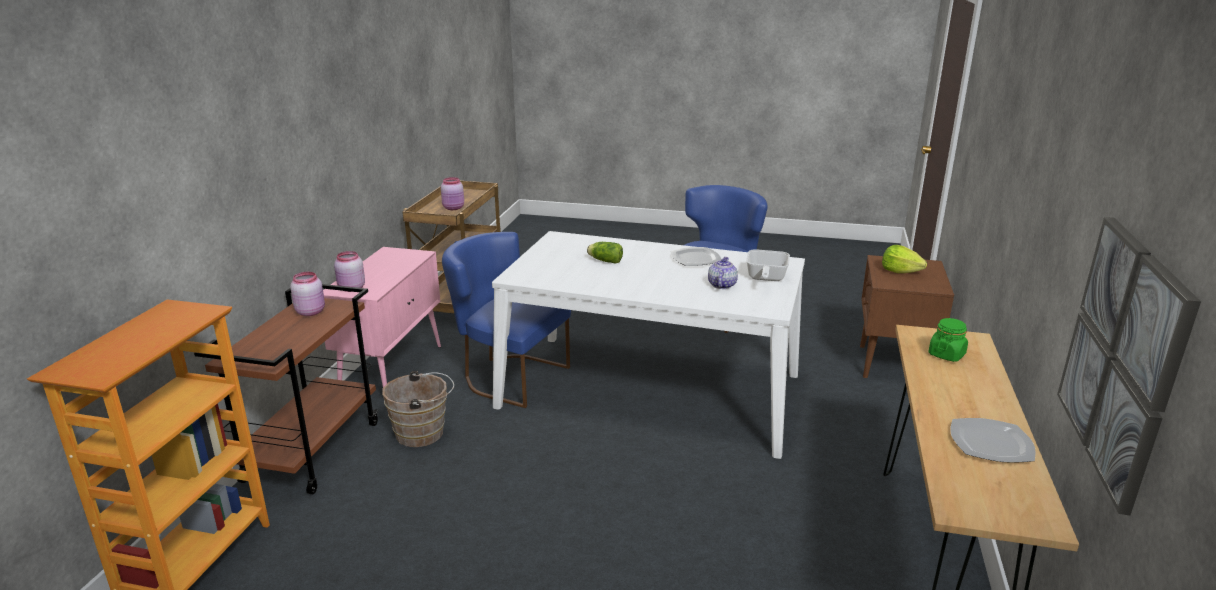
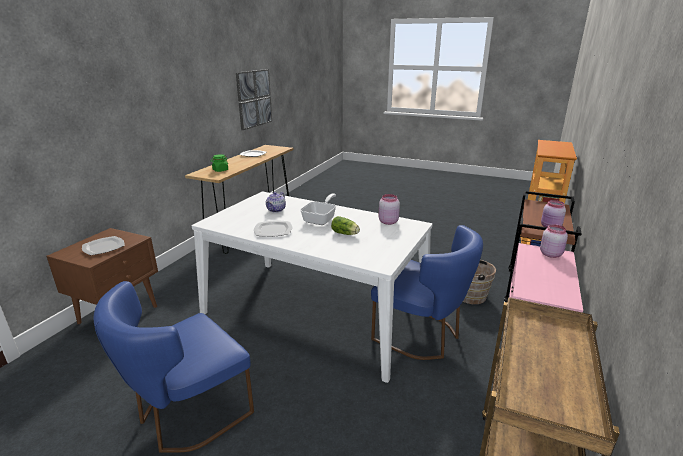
camera: 170 degrees left, 0 degrees up
(454, 208) = (536, 349): pink jar -> pink jar (387, 222)
(765, 278) = (242, 212): frying pan -> frying pan (321, 219)
(900, 271) = (103, 247): lettuce -> plate

